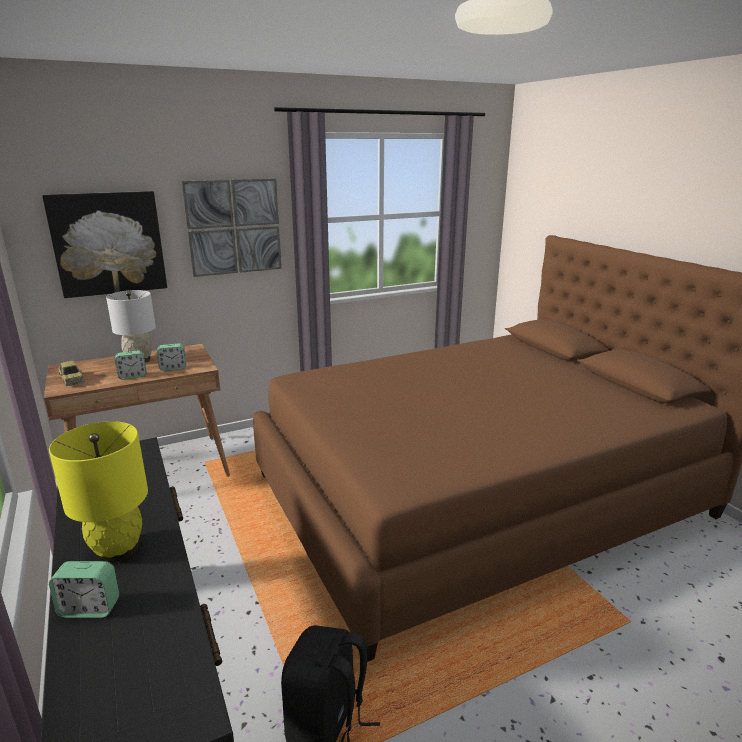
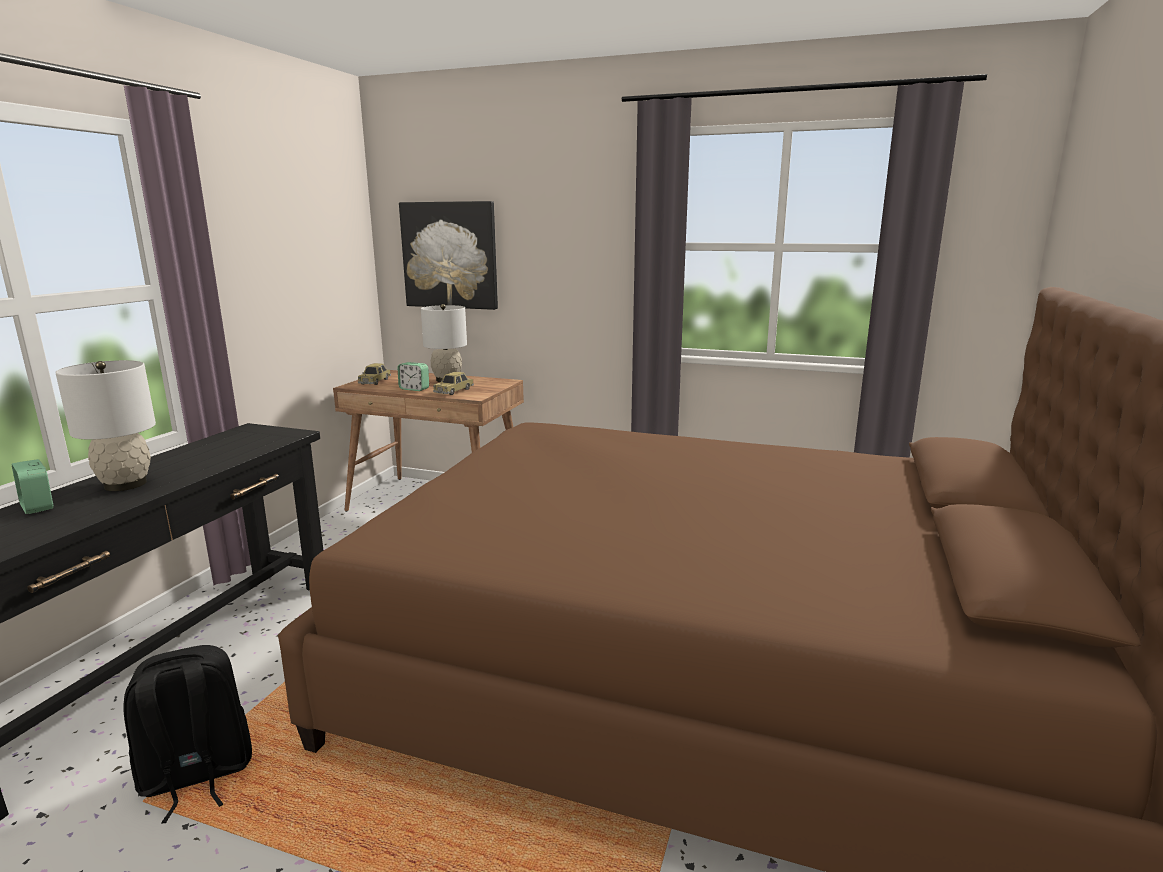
camera: 45 degrees right, 5 degrees down
(118, 549) = (126, 484): yellow table lamp -> white table lamp
(173, 368) = (454, 391): alarm clock -> toy car
(234, 227) = (574, 247): picture -> none

